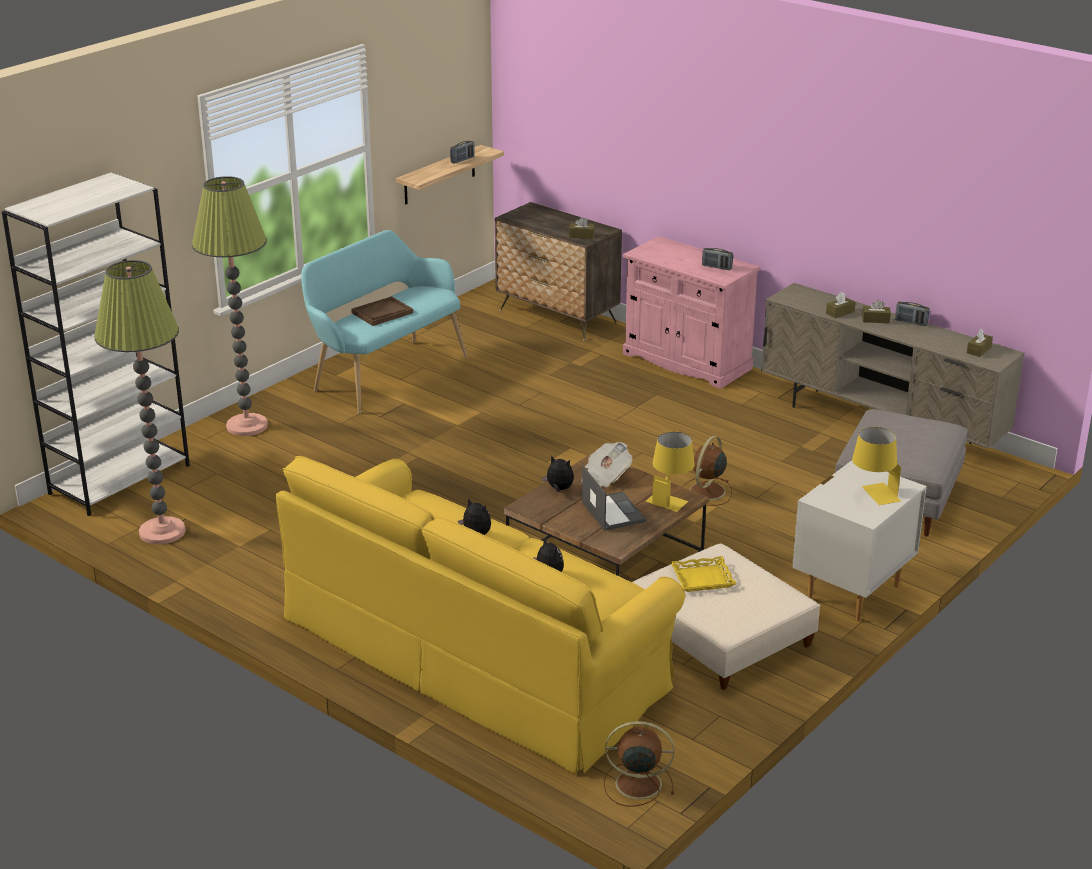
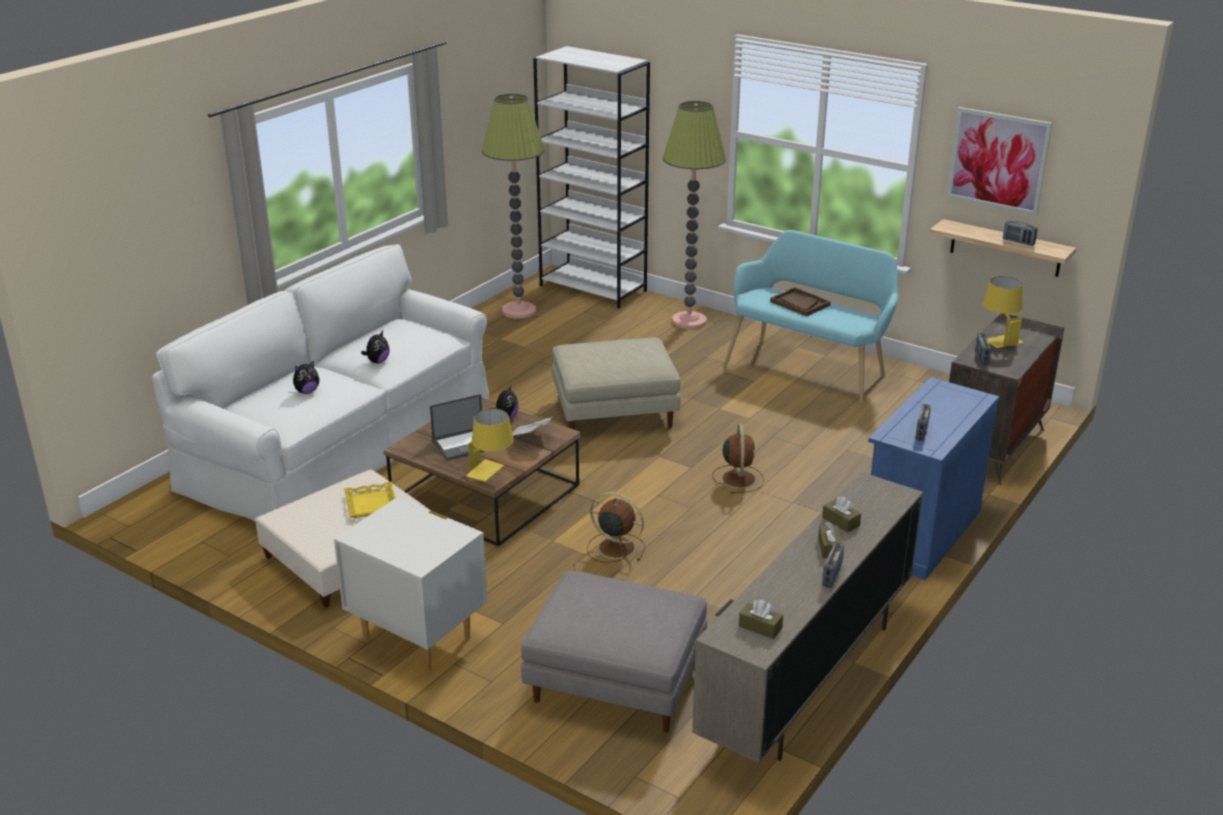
camera: 85 degrees right, 0 degrees up
(424, 102) = (998, 160): none -> picture
(452, 479) = (616, 412): none -> beige ottoman
(478, 653) = (342, 441): yellow sofa -> white sofa
(581, 235) = (981, 358): brown tissue box -> radio
(636, 784) = (153, 516): brown fan -> brown fan (738, 478)
(686, 361) = (920, 532): pink cabinet -> blue cabinet
(873, 495) = (403, 541): yellow table lamp -> yellow table lamp (998, 338)

